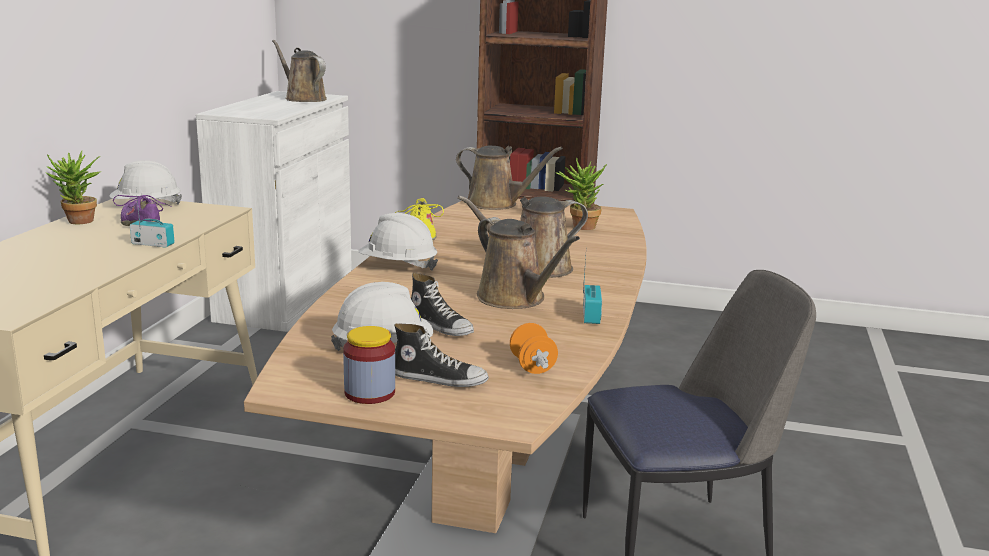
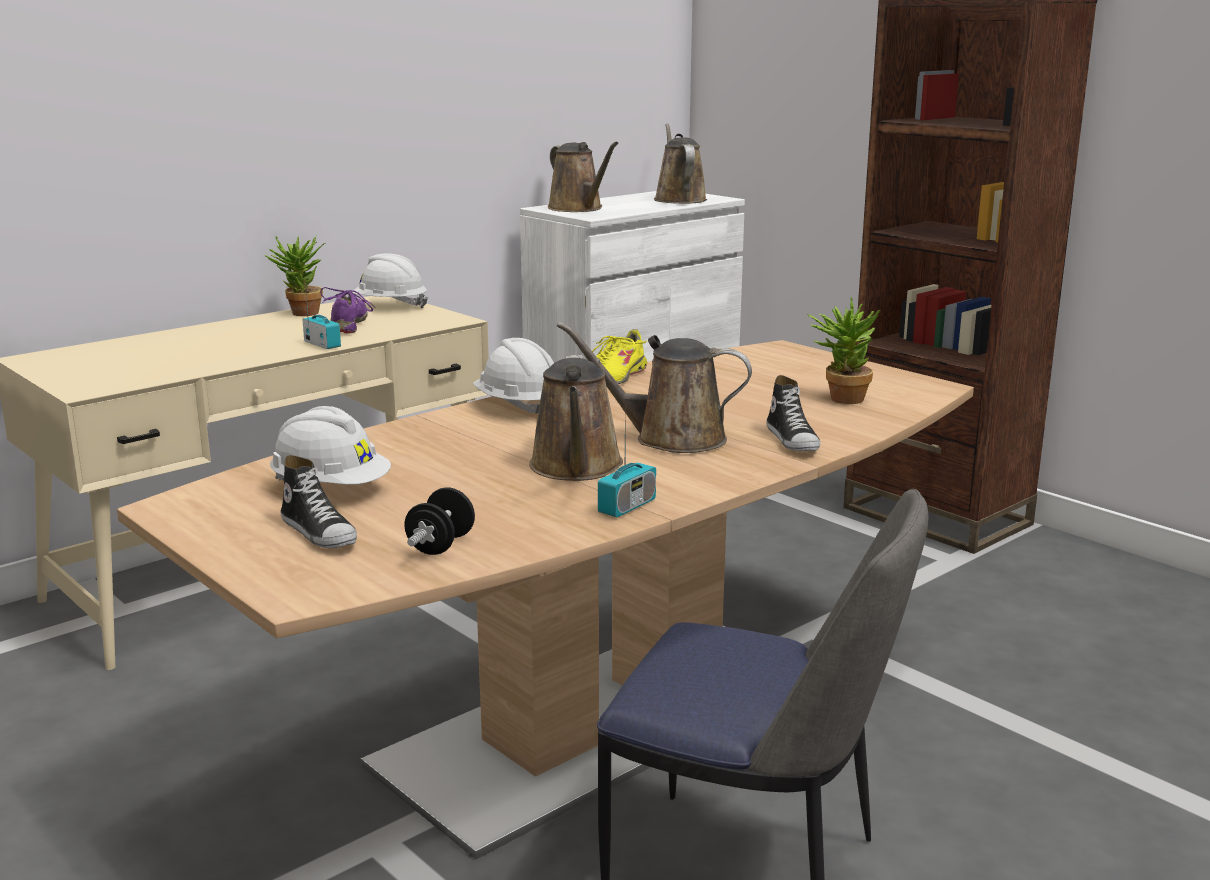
camera: 35 degrees right, 0 degrees up
(369, 393) = (230, 529): jar -> none
(440, 326) = (433, 480): shoe -> shoe (793, 440)
(496, 204) = (785, 354): brown watering can -> brown watering can (578, 208)
(532, 366) = (441, 545): orange dumbbell -> black dumbbell

